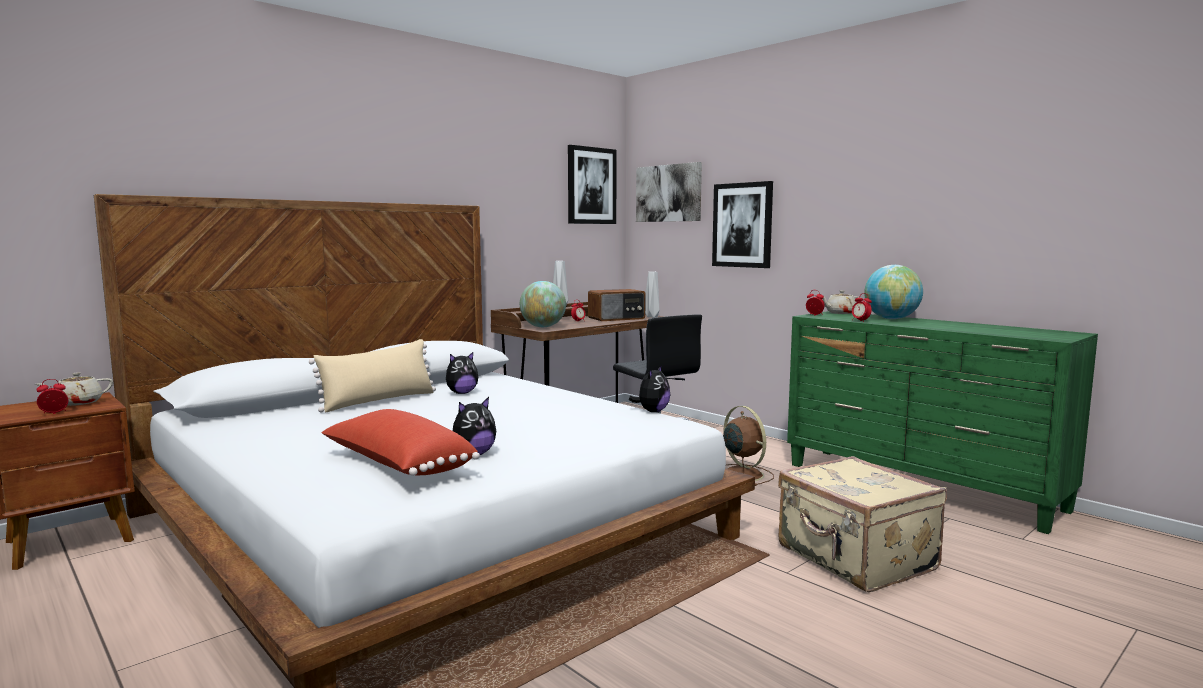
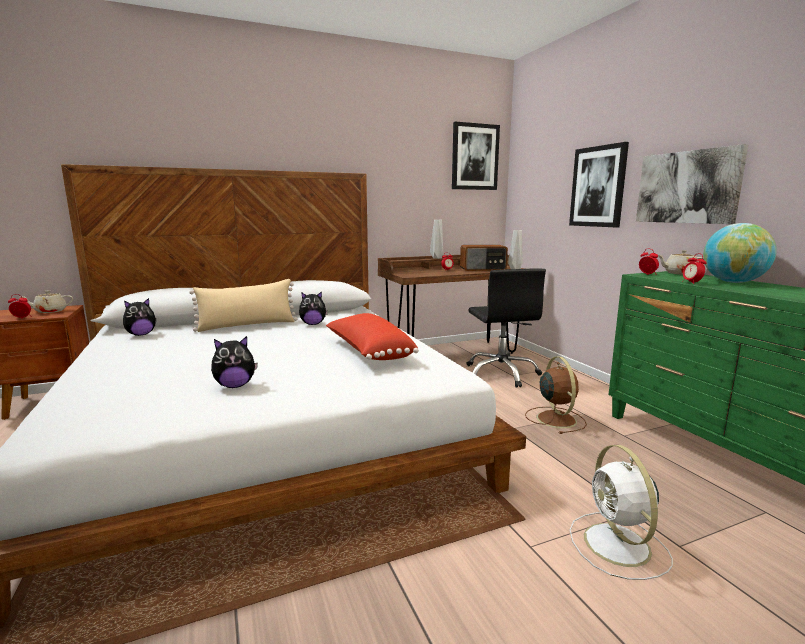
camera: 20 degrees right, 5 degrees up
(397, 465) = (161, 389): red pillow -> red pillow (368, 351)
(543, 327) = (411, 273): globe -> none
(652, 411) = (444, 357): plush toy -> plush toy (141, 334)
(668, 193) = (540, 161): picture -> picture (687, 187)
(855, 559) = (618, 546): beige suitcase -> white fan

